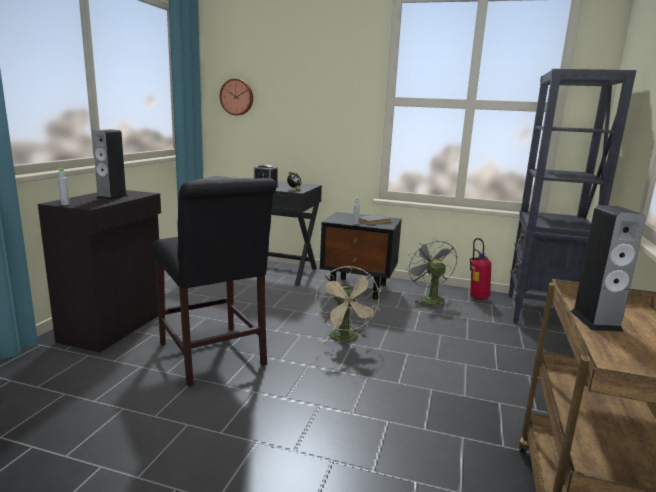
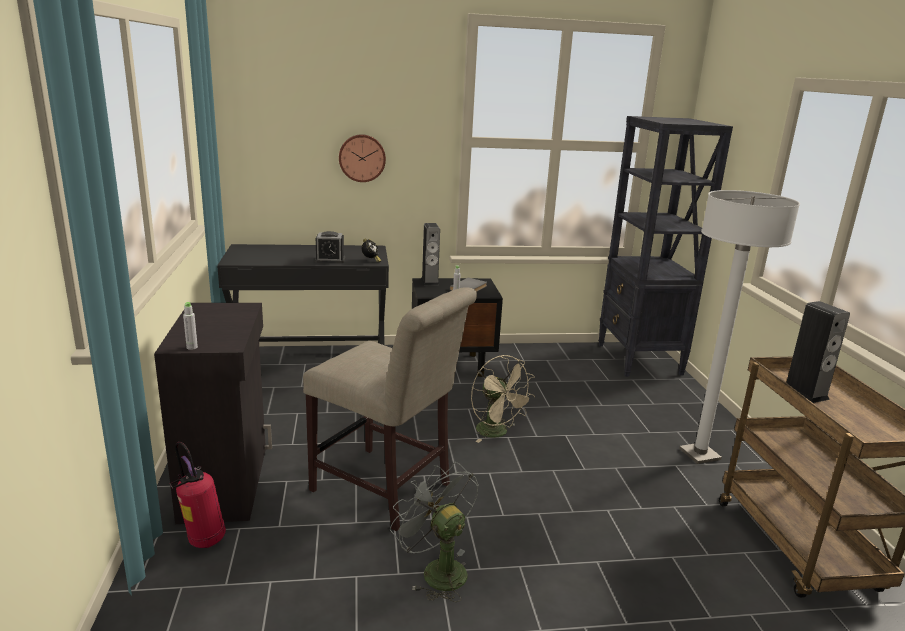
camera: 25 degrees left, 5 degrees up
(112, 197) = (221, 322): speaker -> speaker (429, 281)
(213, 357) = (386, 490): black chair -> beige chair
(237, 97) = (259, 137): wall clock -> wall clock (362, 158)
(429, 299) = (532, 365): grey fan -> grey fan (436, 570)
(477, 298) = (574, 354): fire extinguisher -> fire extinguisher (203, 541)
(536, 400) = (699, 454): none -> white floor lamp

